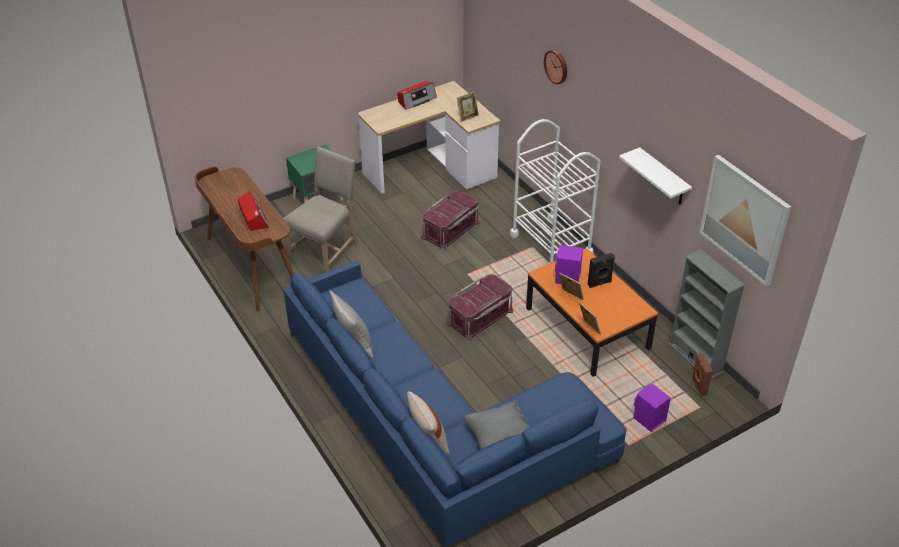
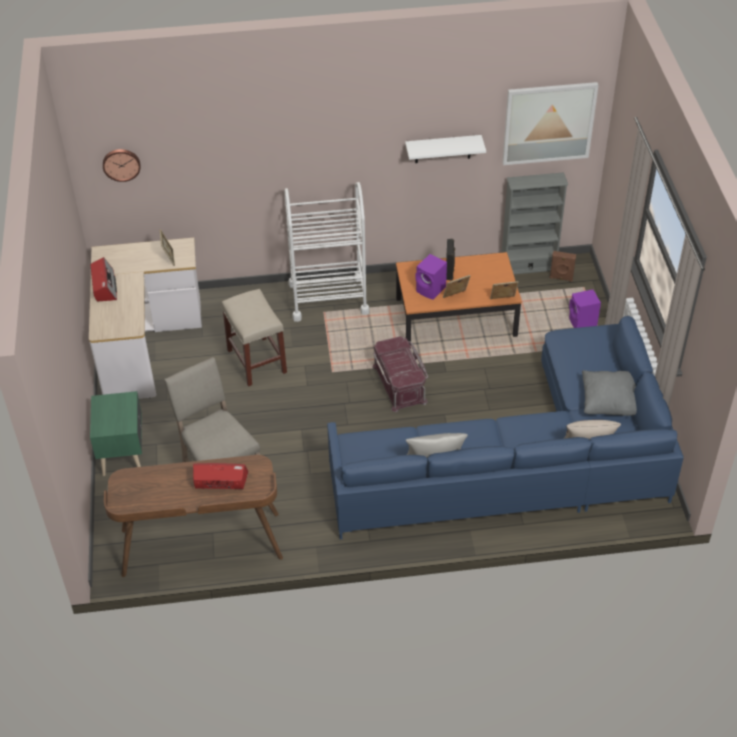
camera: 65 degrees left, 5 degrees up
(451, 230) = (257, 362): red storage box -> beige stool
(557, 66) = (261, 136): wall clock -> wall clock (121, 164)

